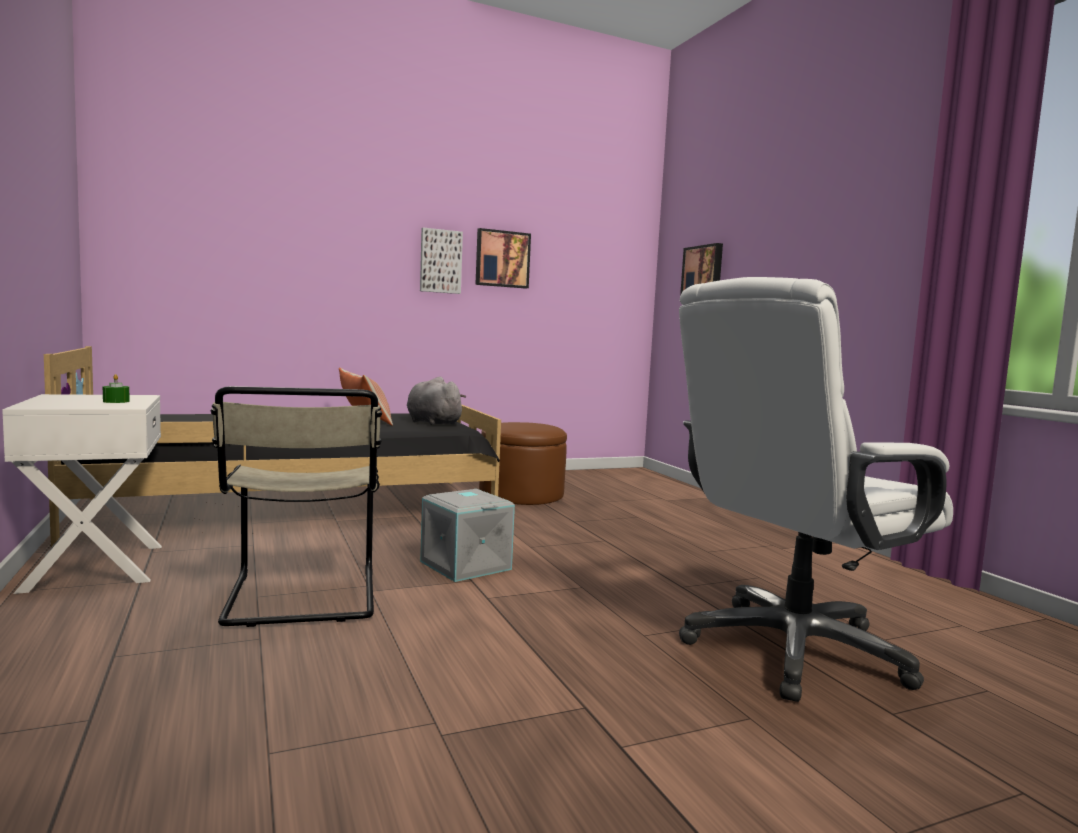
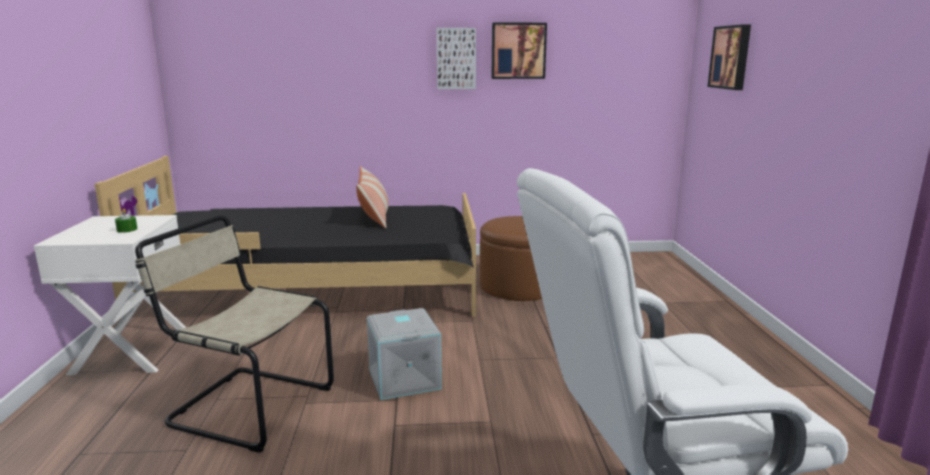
camera: 20 degrees right, 10 degrees up
(302, 599) = (247, 406): beige chair -> beige chair turned 105 degrees clockwise
(432, 422) = (426, 223): grey plush toy -> none

